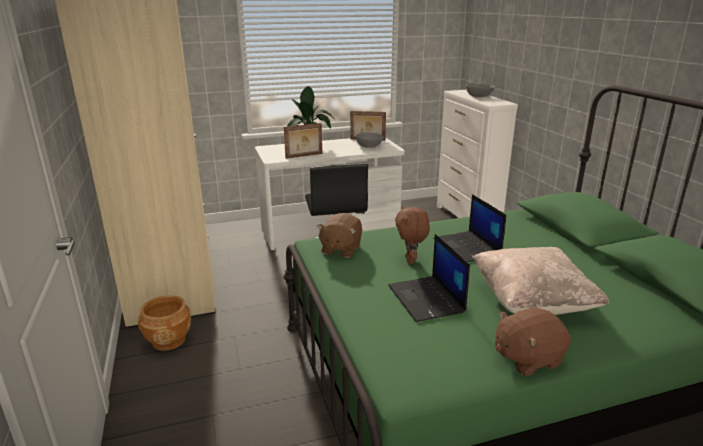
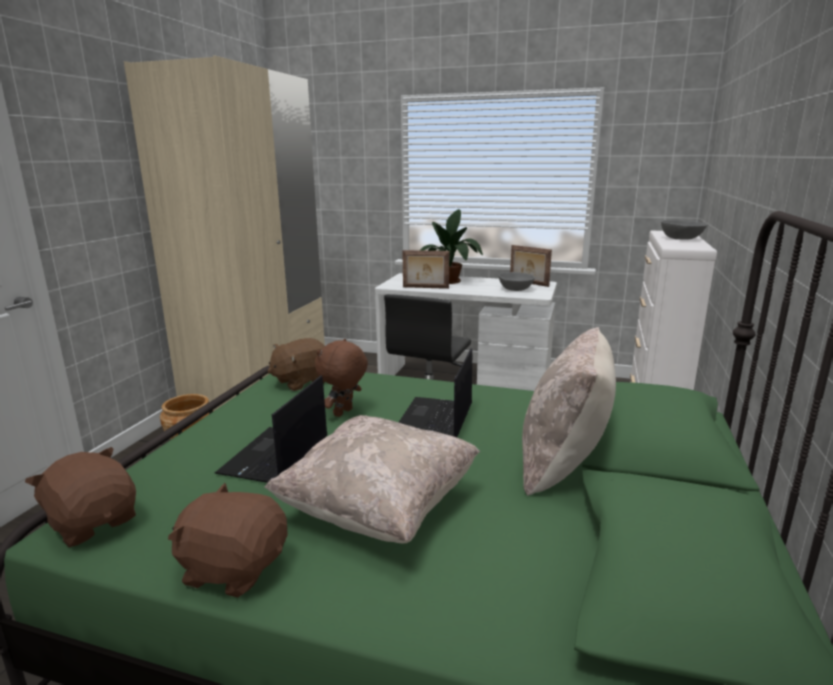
camera: 35 degrees right, 5 degrees down
(407, 377) = (94, 522): none -> brown plush toy
(564, 250) = (563, 464): none -> beige pillow

